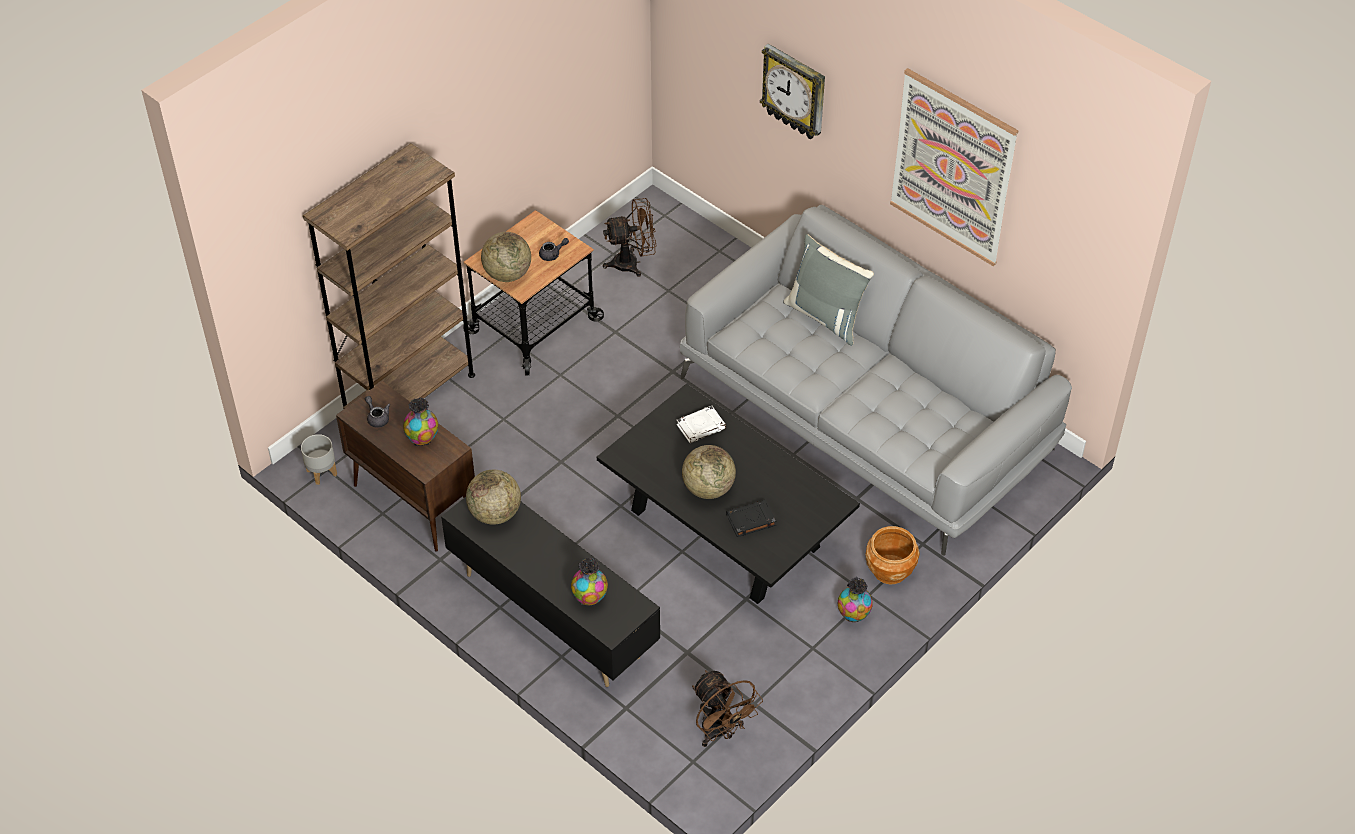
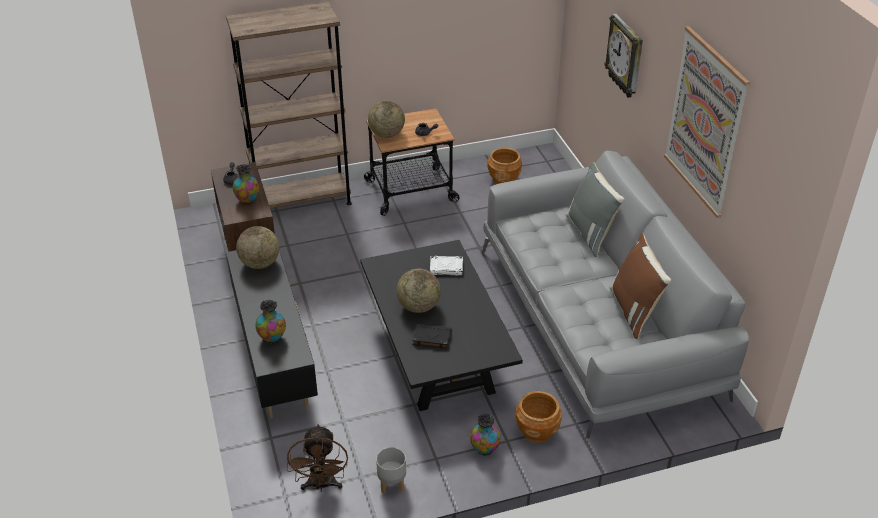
camera: 30 degrees right, 10 degrees down
(322, 473) = (213, 222): grey planter -> grey planter (392, 484)
(632, 263) = (504, 179): brown fan -> brown planter
(934, 396) = (635, 311): none -> brown pillow

